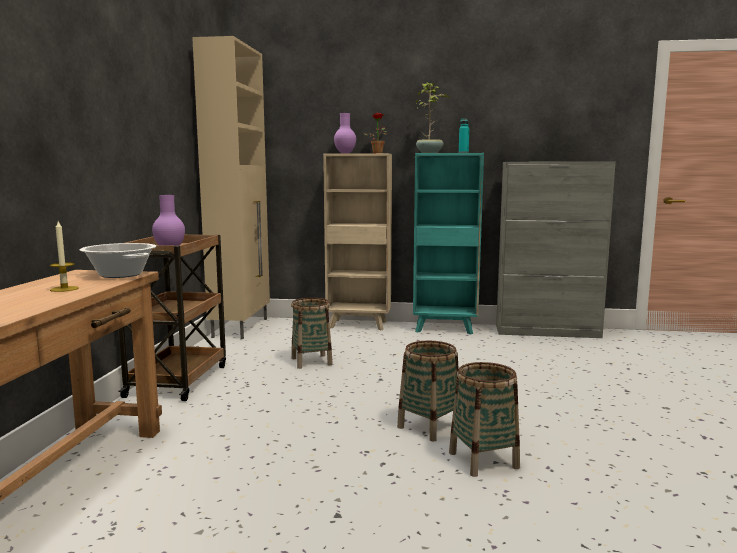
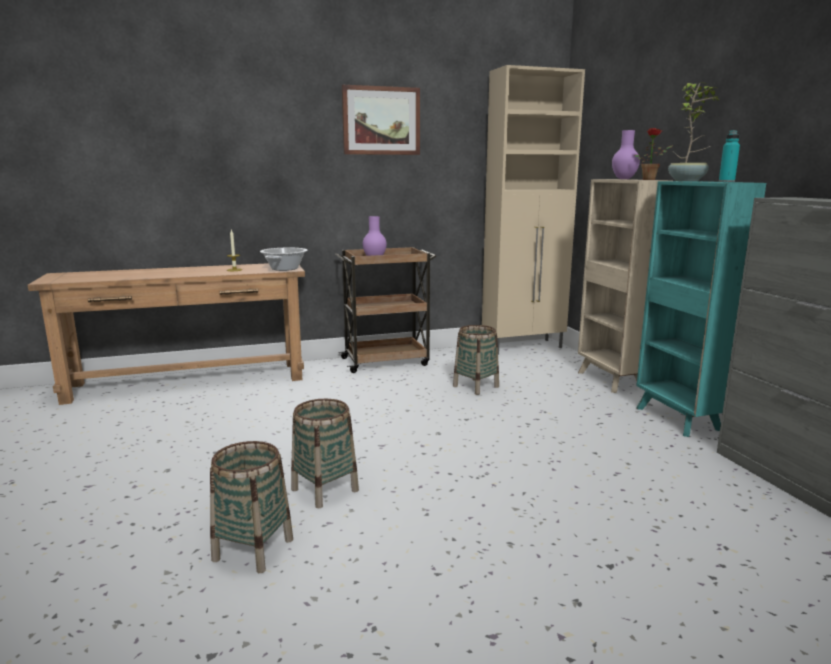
camera: 65 degrees right, 5 degrees up
(127, 73) = (381, 121): none -> picture
(429, 427) = (375, 457): basket -> basket (253, 549)

